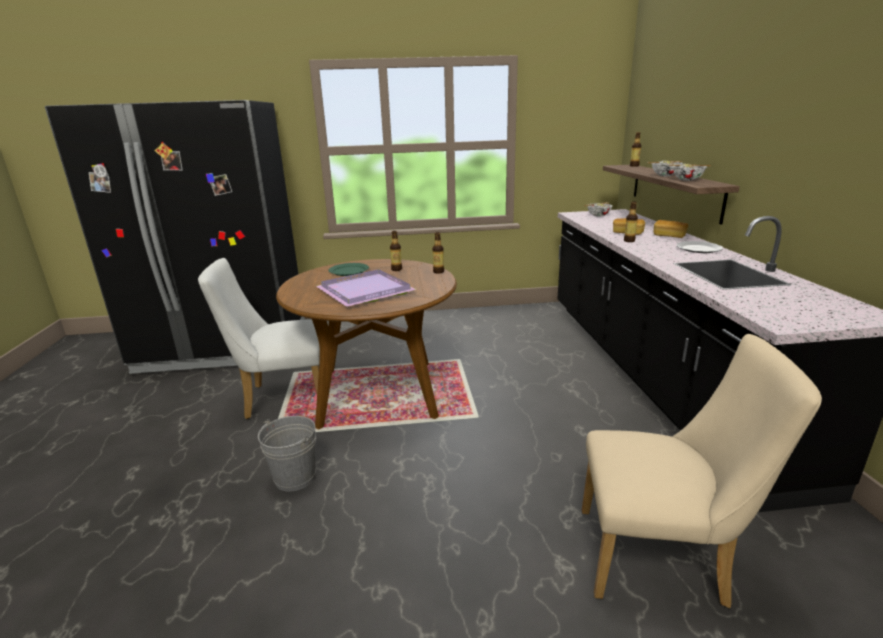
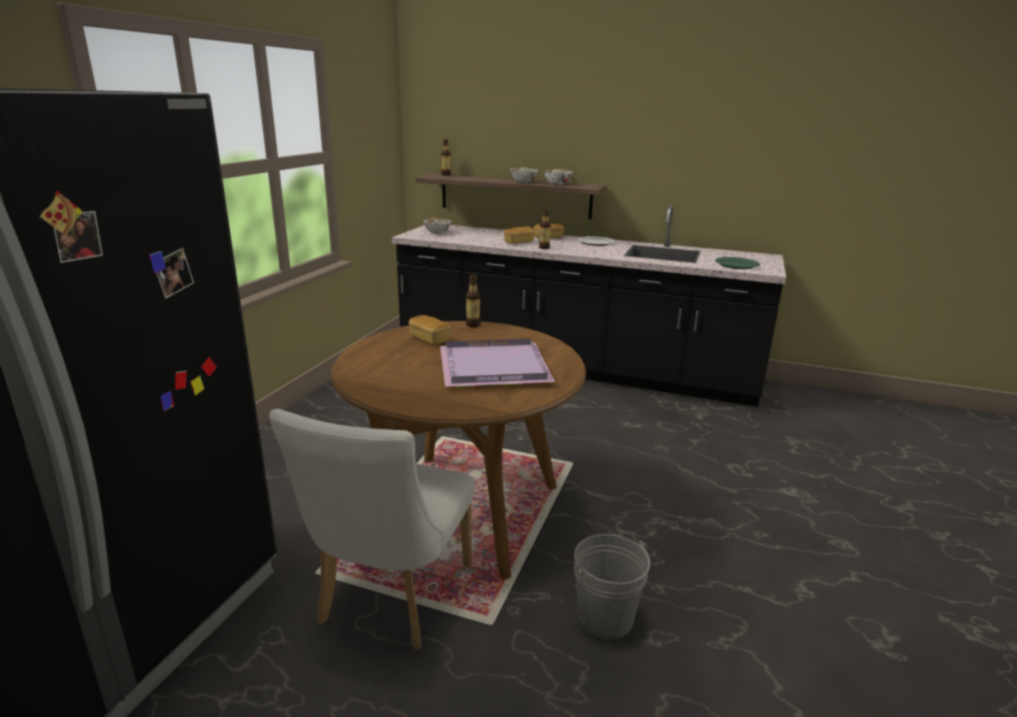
camera: 65 degrees left, 0 degrees up
(349, 271) = (391, 362): green plate -> green plate (736, 265)
(396, 269) = (429, 339): bottle -> bread
(661, 558) = (791, 453): beige chair -> none

